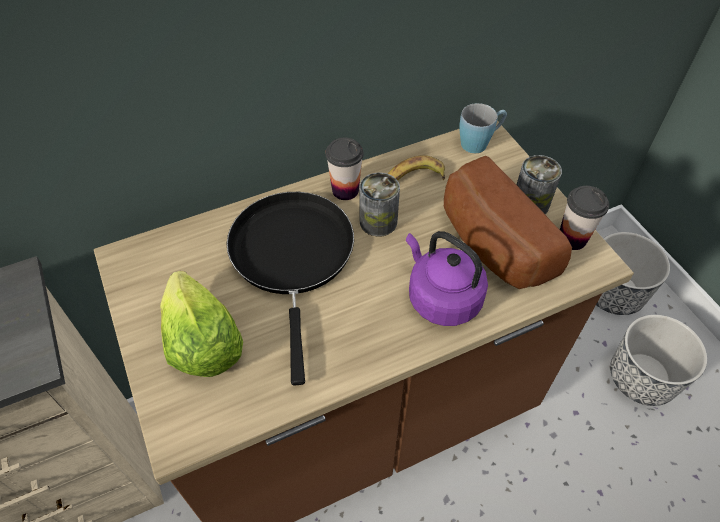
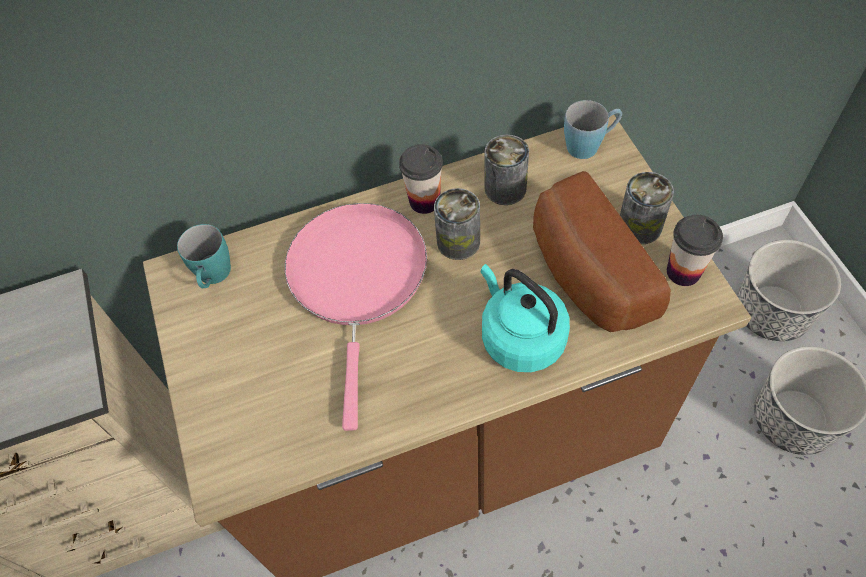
camera: 10 degrees right, 5 degrees up
(161, 259) = (214, 277): none -> turquoise mug
(201, 342) = (252, 374): lettuce -> none
(292, 256) = (358, 280): black frying pan -> pink frying pan
(413, 178) = (505, 188): banana -> can
(441, 297) = (520, 337): purple kettle -> turquoise kettle

